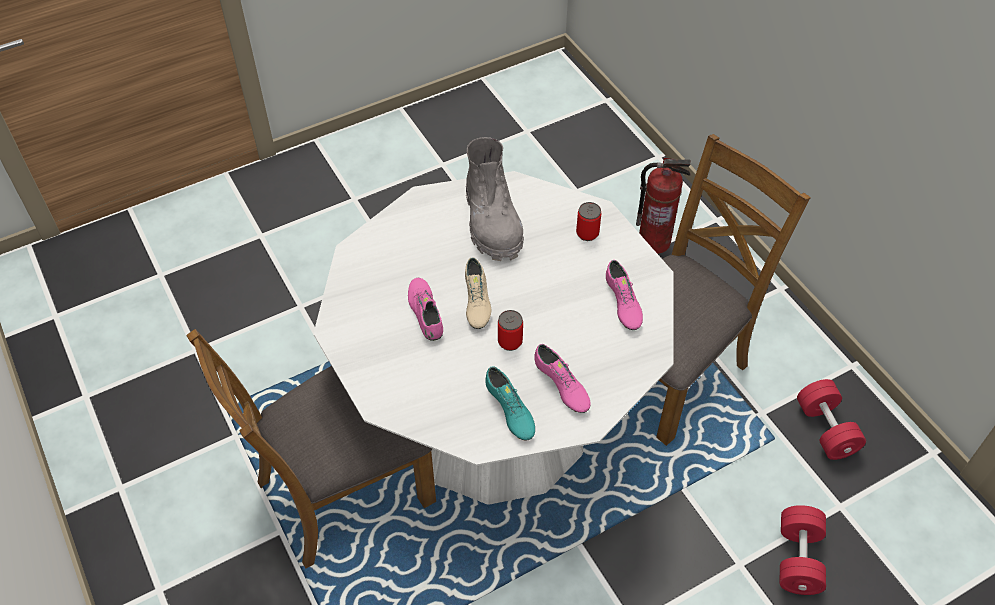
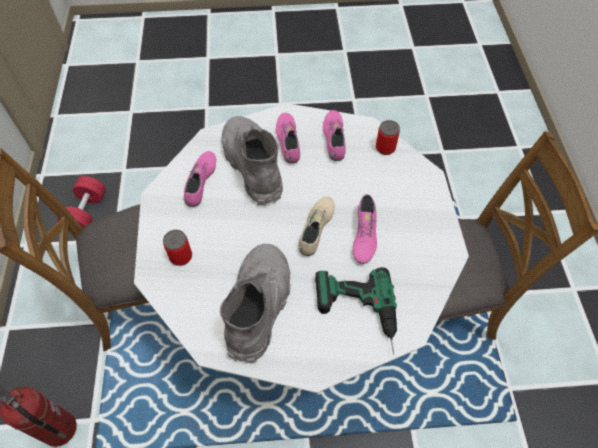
camera: 155 degrees left, 5 degrees up
(403, 245) = (357, 315): none -> power drill
(509, 411) = (334, 139): turquoise shoe -> pink shoe
(510, 341) = (307, 186): can -> can (385, 148)
(582, 341) = (253, 166): none -> grey boot
(798, 559) = (172, 155): red dumbbell -> none

